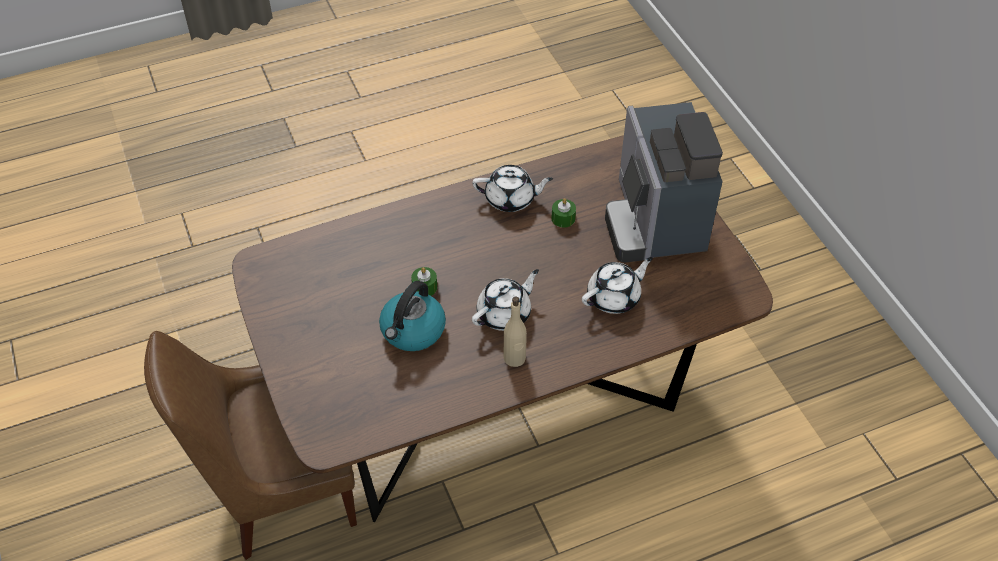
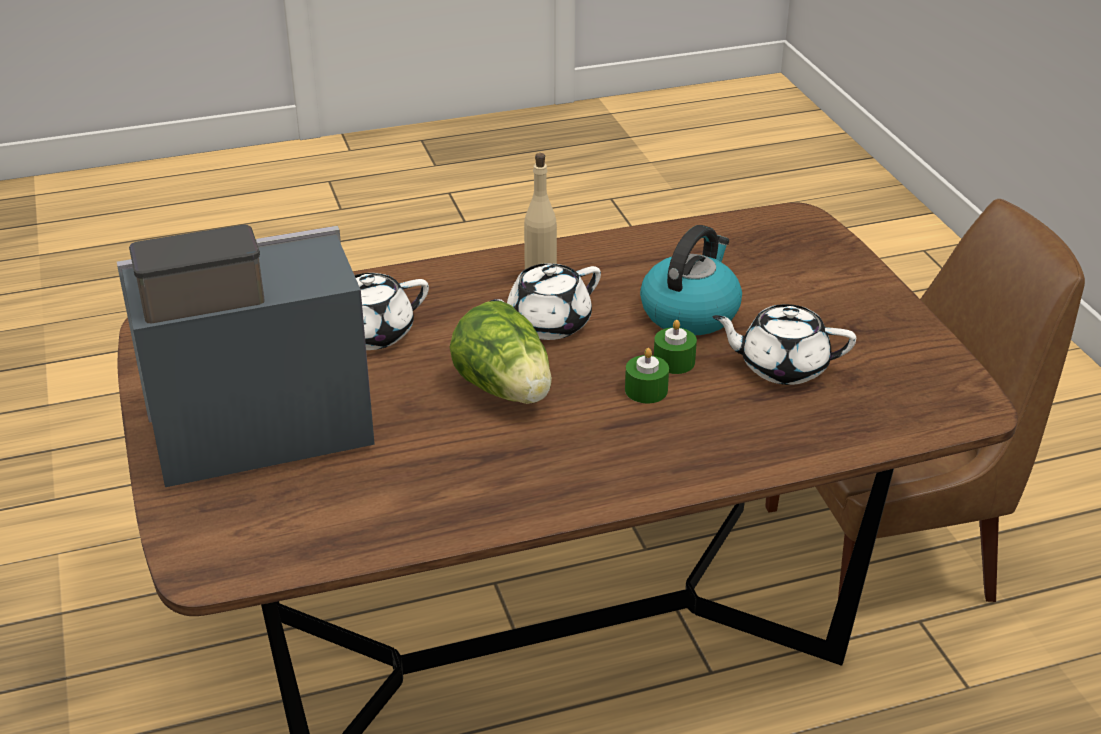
camera: 175 degrees left, 15 degrees down
(511, 199) = (508, 482): white teapot -> white teapot (781, 366)
(522, 258) = (506, 390): none -> lettuce
(563, 218) = (416, 445): green candle -> green candle (646, 390)
(654, 222) = (250, 430): coffee machine -> coffee machine turned 105 degrees counterclockwise

